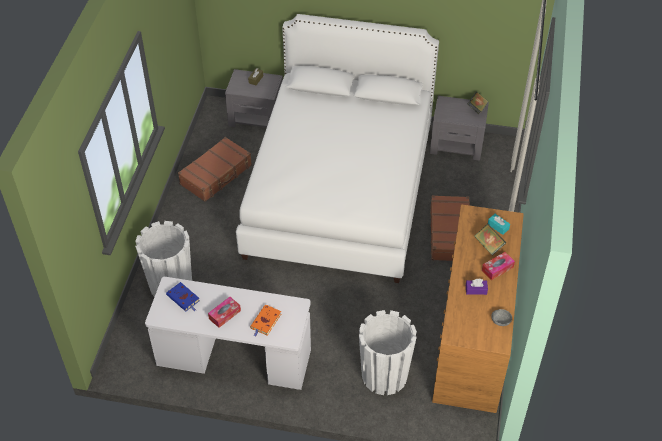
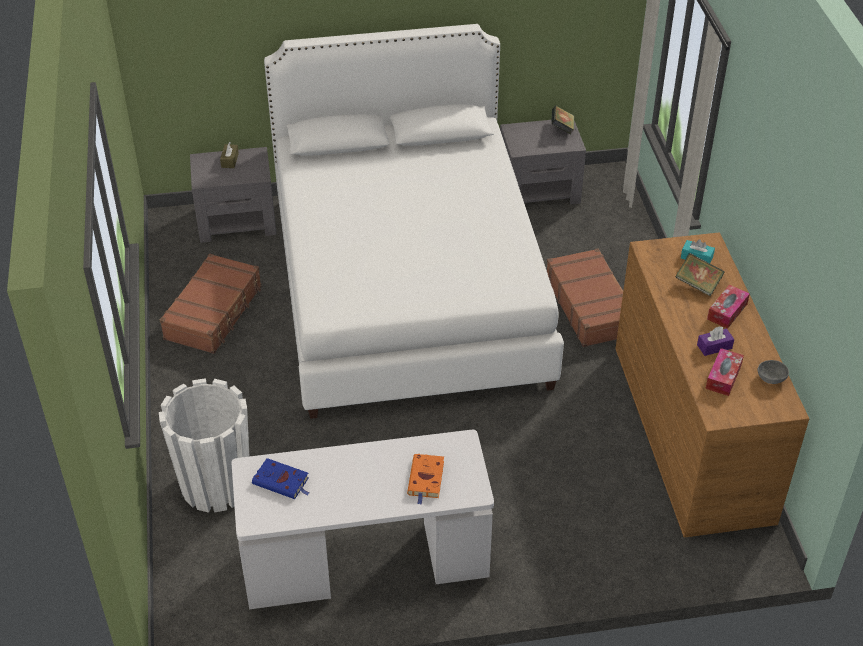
camera: 20 degrees left, 5 degrees down
(224, 315) = (358, 487): tissue box -> tissue box (723, 377)
(384, 375) = (598, 520): white planter -> none

